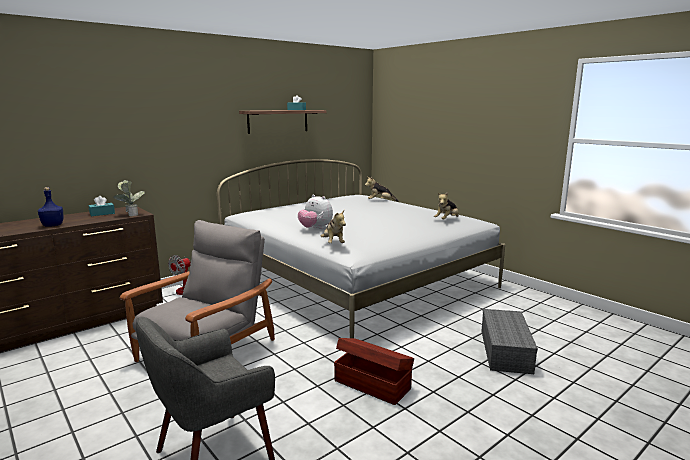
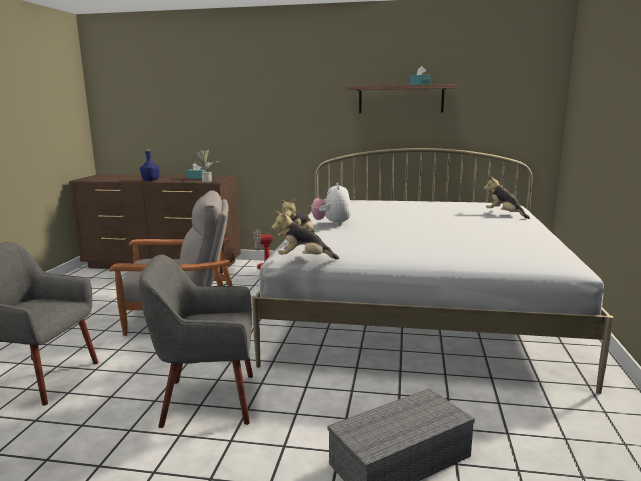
camera: 50 degrees right, 0 degrees up
(372, 384) = (207, 400): brown storage box -> grey armchair
(447, 220) = (509, 250): plush toy -> plush toy (304, 259)

